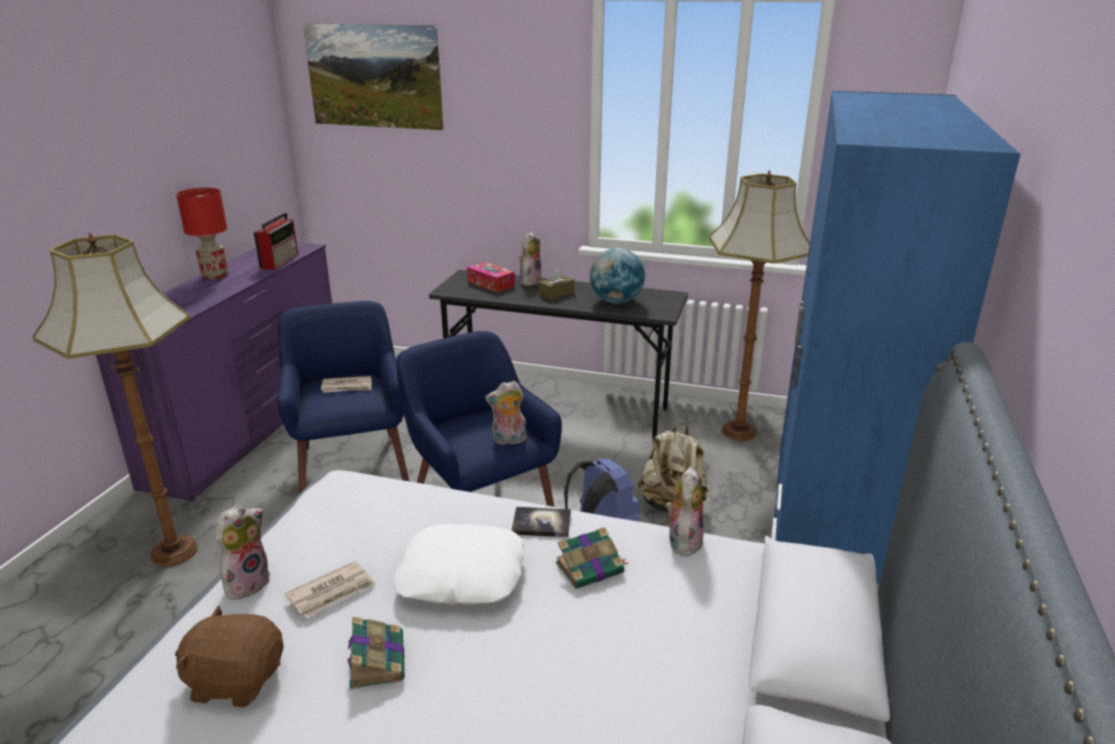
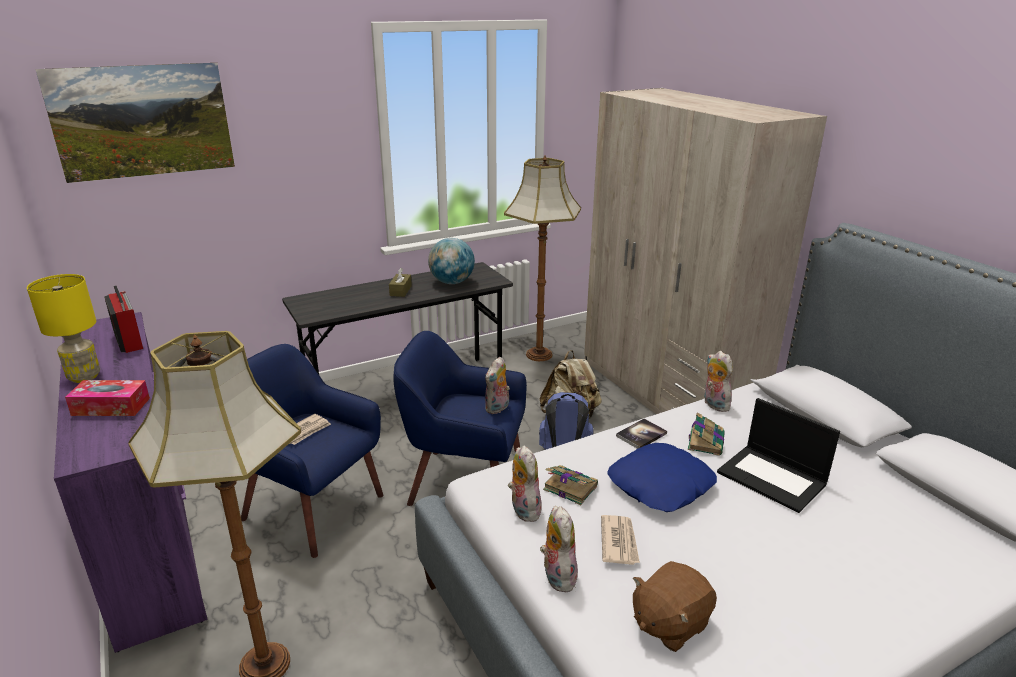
camera: 45 degrees left, 0 degrees up
(215, 275) = (84, 376): red table lamp -> yellow table lamp
(377, 660) = (709, 554): book -> book (569, 487)
(461, 576) = (661, 485): white pillow -> blue pillow
(491, 284) = (334, 300): tissue box -> tissue box (111, 407)
(530, 281) = (361, 288): plush toy -> plush toy (523, 509)
(582, 646) = (773, 478): none -> laptop
(826, 542) = (666, 394): blue wardrobe -> beige wardrobe

